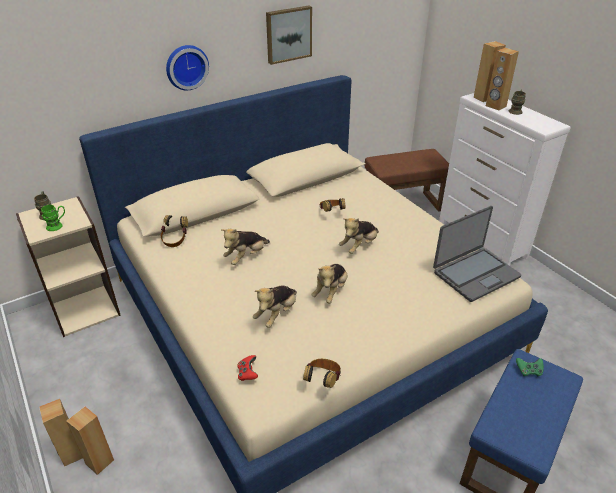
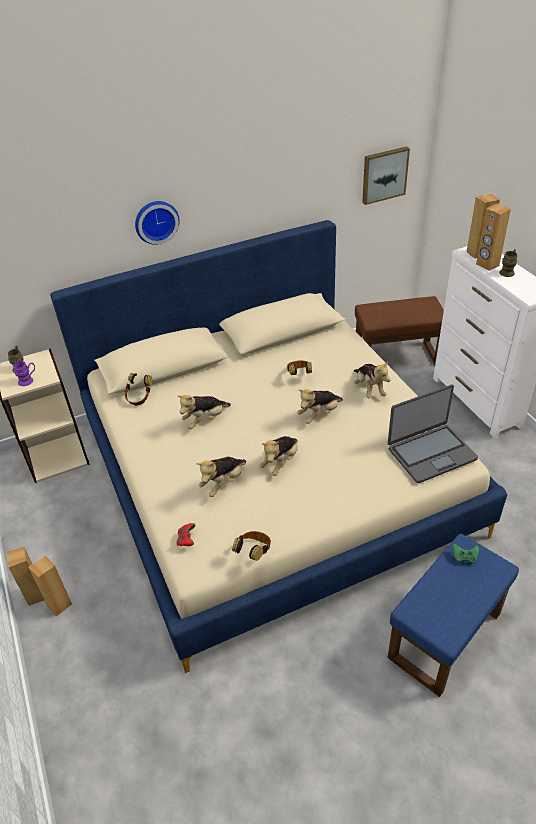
camera: 10 degrees right, 5 degrees up
(57, 226) = (28, 380): green mug -> purple mug
(288, 34) = (265, 182): picture -> picture (384, 174)
(400, 222) = (369, 389): none -> plush toy

